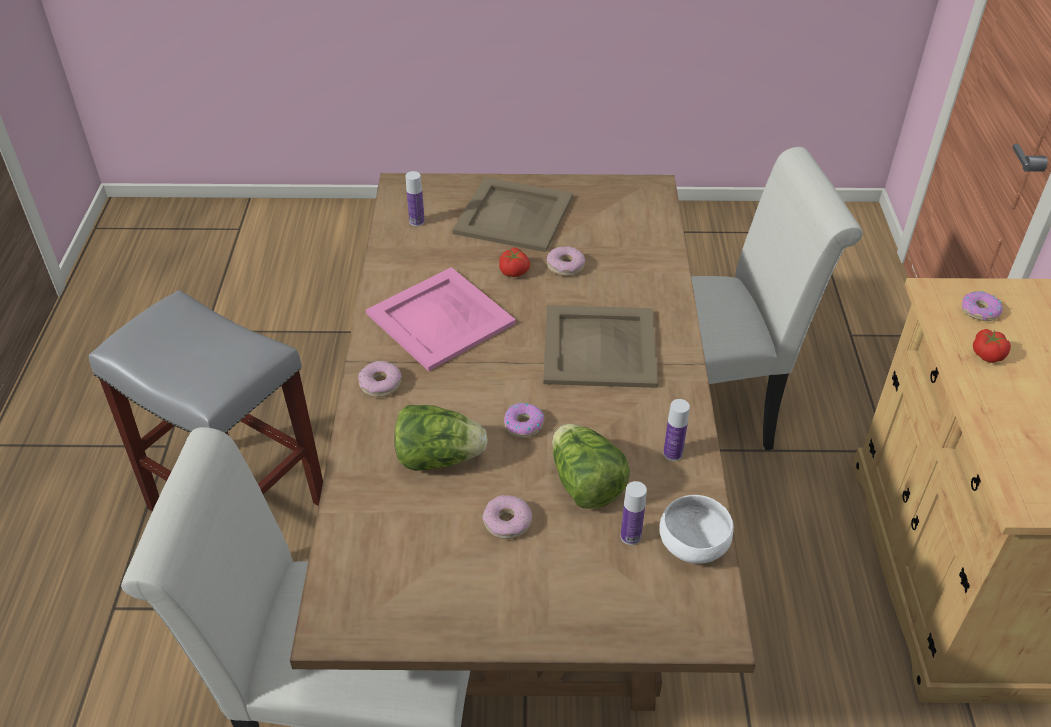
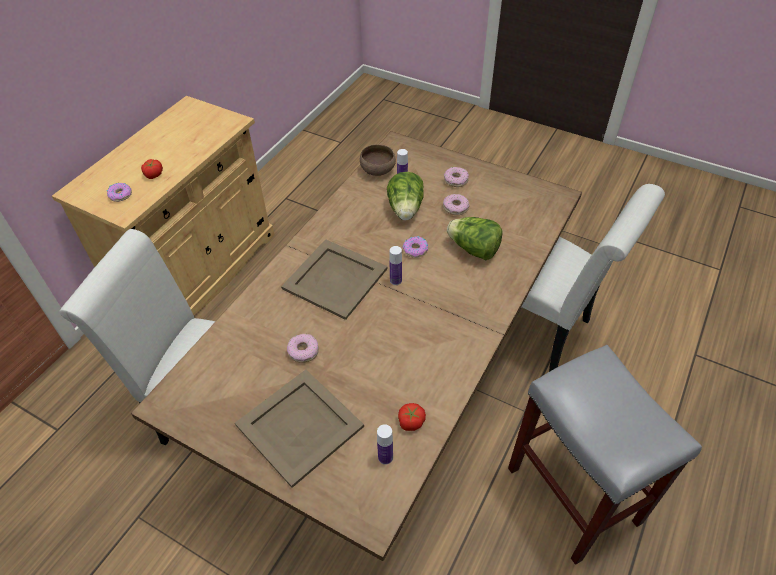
camera: 150 degrees left, 5 degrees up
(380, 384) = (487, 307): donut -> donut (456, 180)
(440, 319) = (422, 341): pink tray -> none
(514, 271) = (343, 363): tomato -> tomato (410, 421)
(672, 453) = (350, 207): bottle -> bottle (395, 280)
(692, 546) = (378, 170): white bowl -> brown bowl

